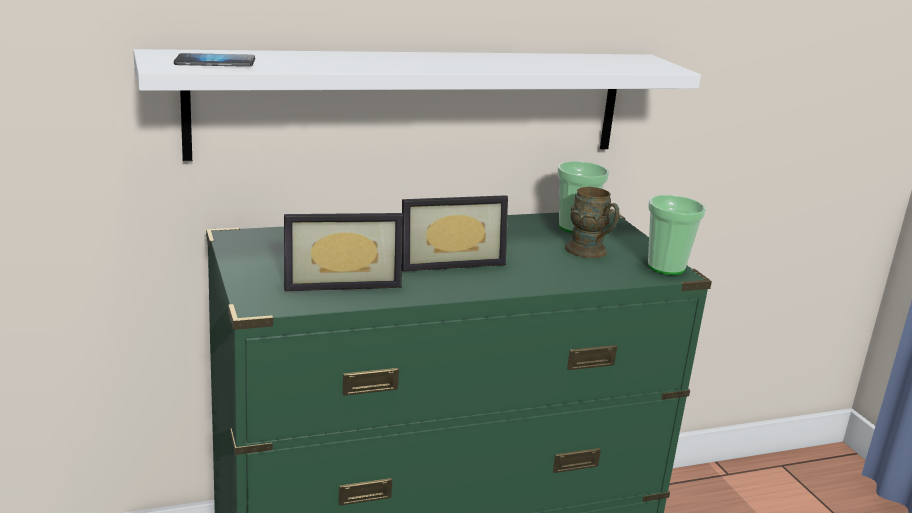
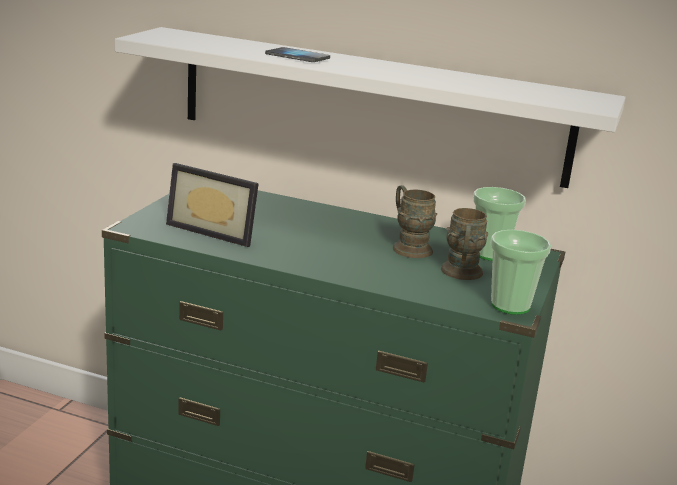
camera: 40 degrees right, 0 degrees up
(215, 63) = (182, 41): phone -> phone (297, 57)
(448, 261) = (323, 242): picture frame -> none
(513, 241) = (408, 246): none -> brown mug

